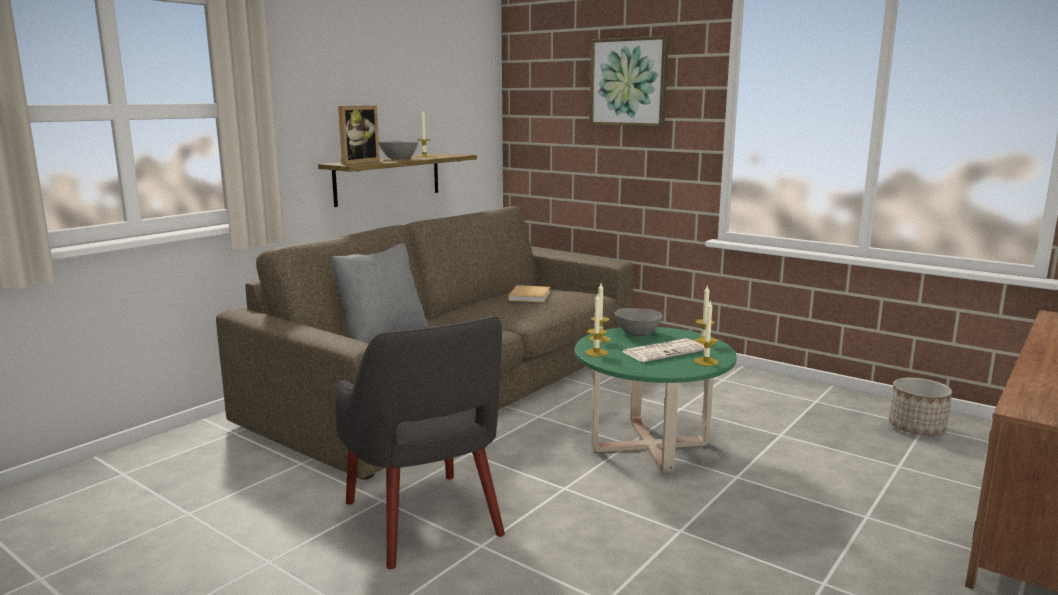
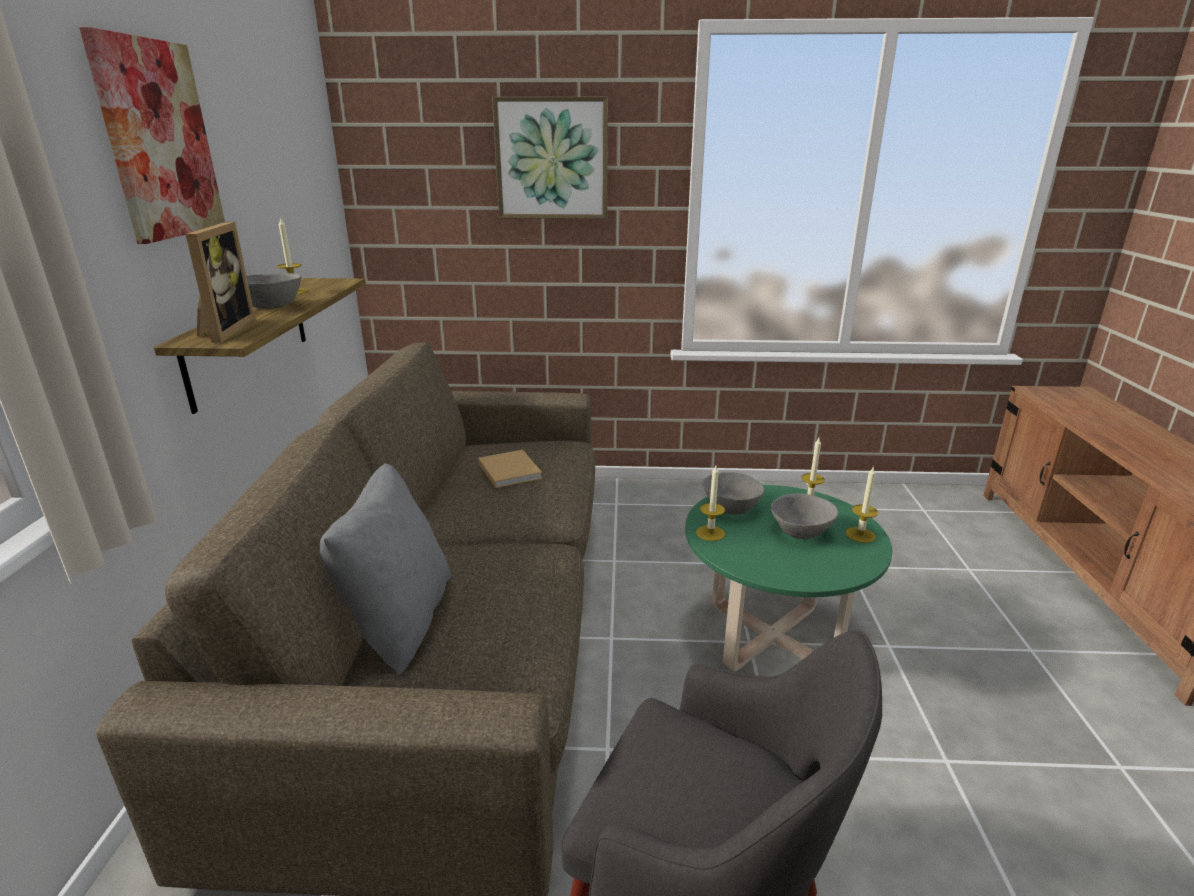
camera: 35 degrees left, 10 degrees up
(348, 62) = (158, 140): none -> picture
(596, 352) = (743, 561): candle -> none
(664, 351) = (800, 531): newspaper -> grey bowl
(916, 428) = (922, 514): planter -> none

